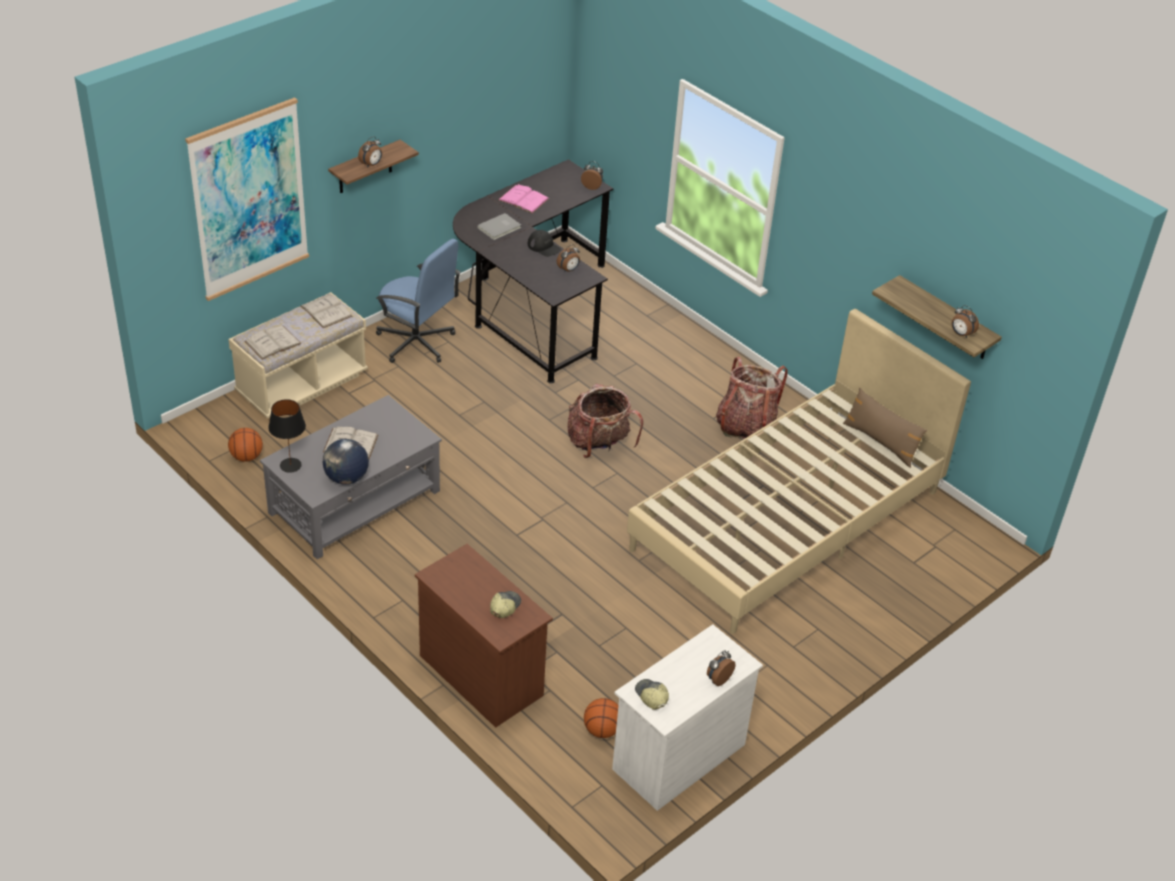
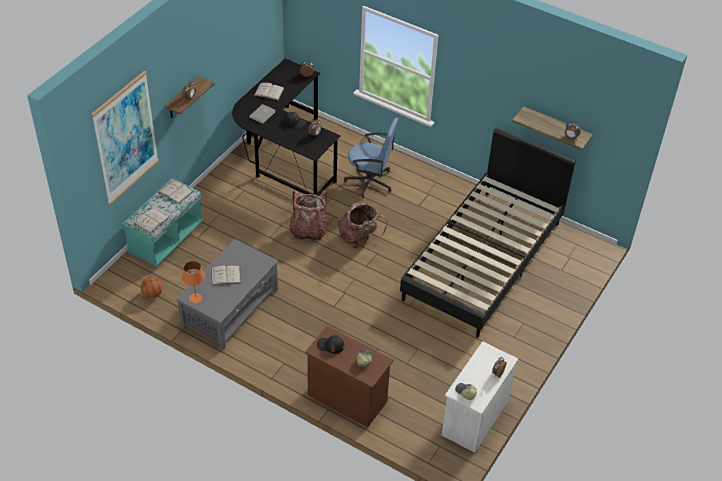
camera: 15 degrees left, 5 degrees up
(290, 465) = (195, 298): black table lamp -> orange table lamp
(302, 385) = (166, 239): beige bench -> turquoise bench
(346, 478) = (232, 298): globe -> none
(416, 343) = (224, 195): blue office chair -> blue office chair (370, 182)
(459, 574) = (330, 345): none -> black cap
(523, 199) = (269, 91): pink book -> white book
(602, 730) = (427, 413): basketball -> none
(746, 426) = (439, 206): backpack -> backpack (308, 230)
(787, 520) = (483, 260): beige bed -> black bed
(881, 442) = (525, 203): brown pillow -> none

